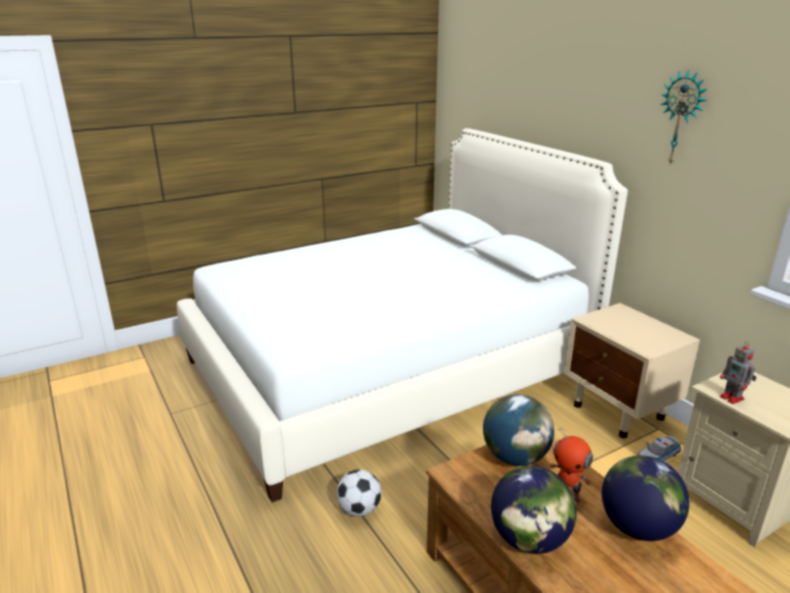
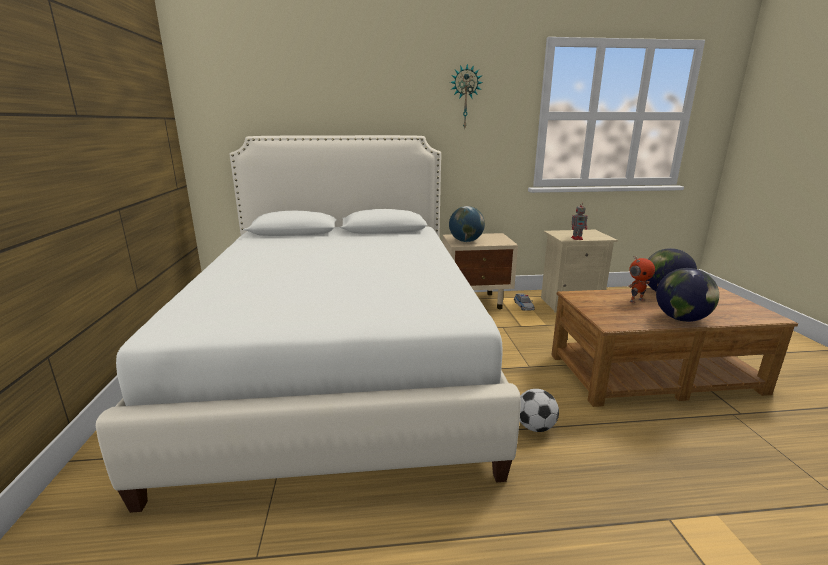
camera: 65 degrees left, 5 degrees down
(514, 457) = (594, 304): globe -> globe (465, 241)

